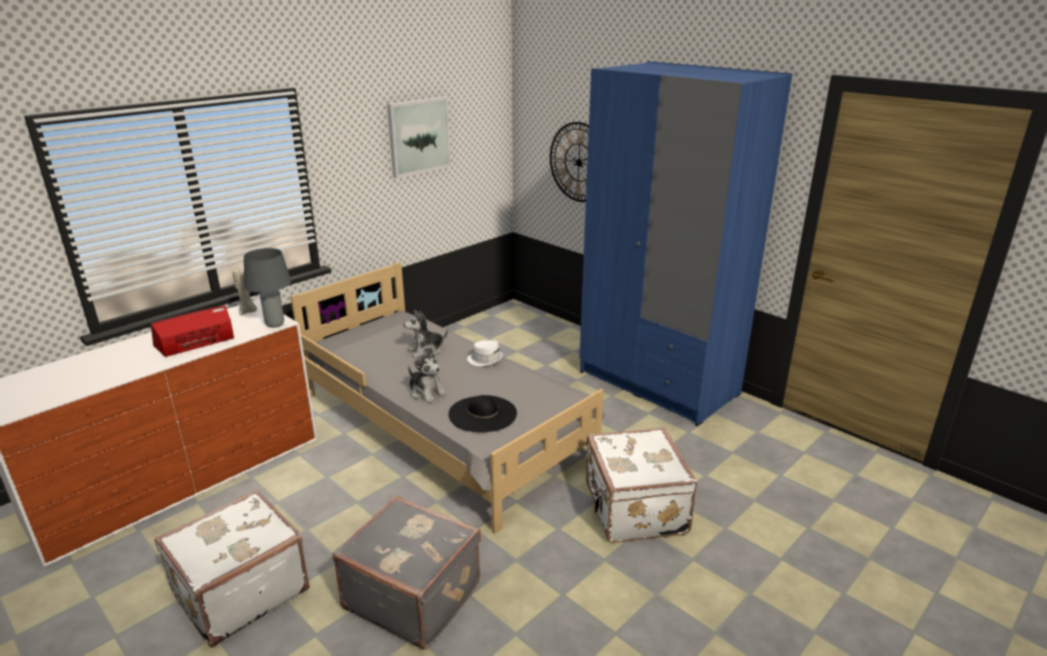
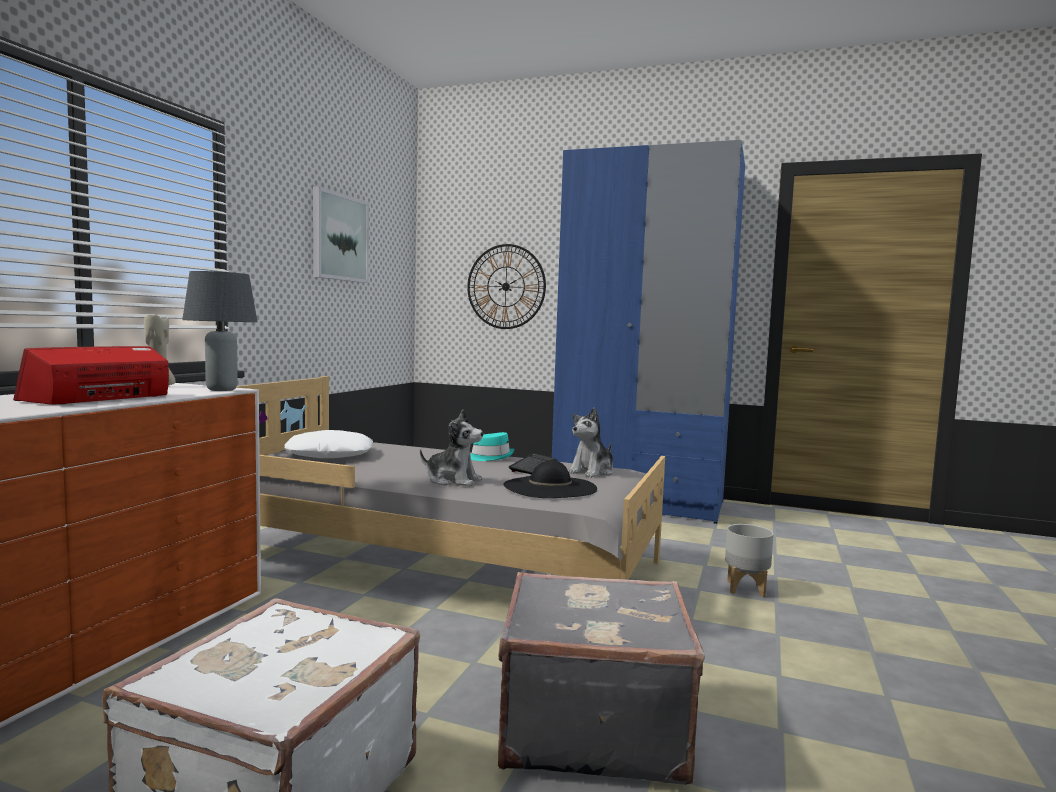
camera: 25 degrees left, 20 degrees down
(380, 339) = (330, 454): none -> white pillow
(426, 350) = (405, 457): plush toy -> plush toy (592, 472)
(485, 359) = (490, 457): white hat -> turquoise hat
(504, 378) = (533, 466): none -> keyboard
(633, 509) = (746, 589): white suitcase -> grey planter

